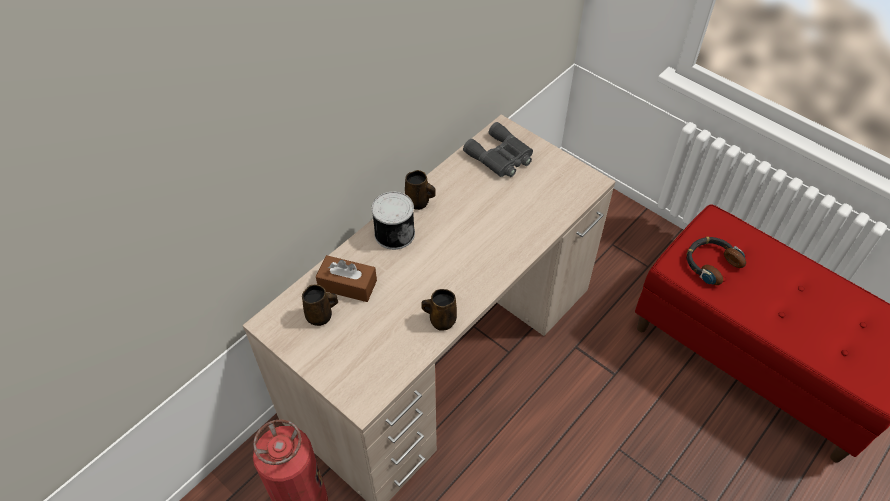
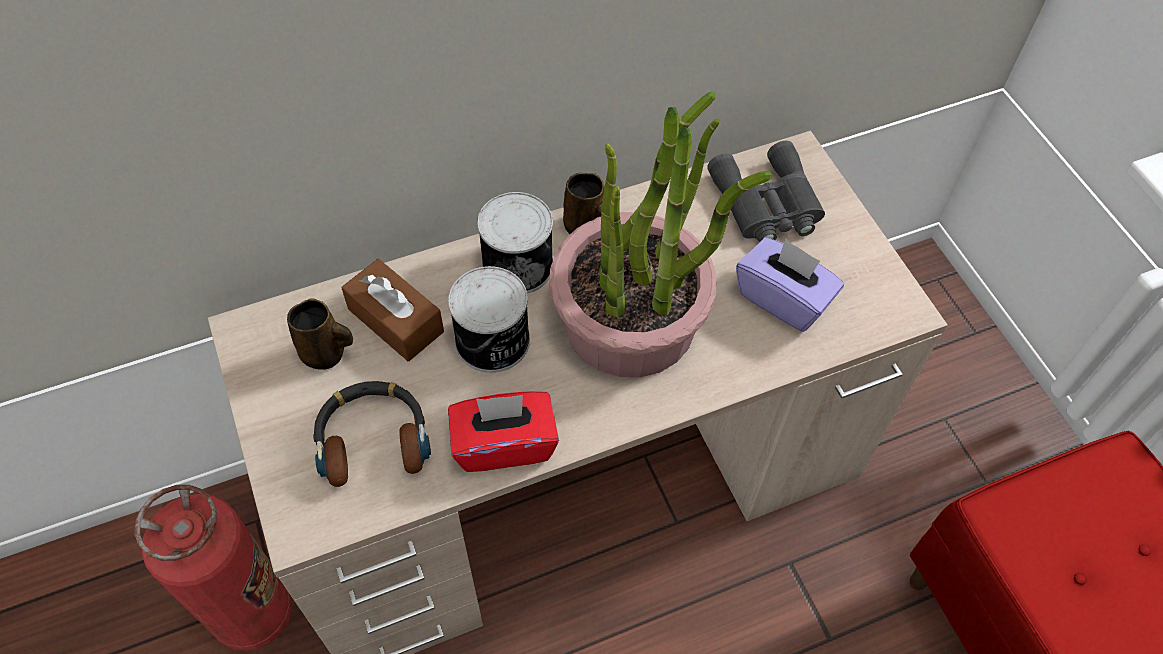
camera: 25 degrees right, 5 degrees up
(405, 275) = (493, 342): none -> can
(441, 320) = (504, 444): brown mug -> red tissue box
(468, 237) = (631, 321): none -> potted plant
(534, 198) = (783, 298): none -> purple tissue box
(711, 263) = (1071, 540): headphones -> headphones (373, 438)

